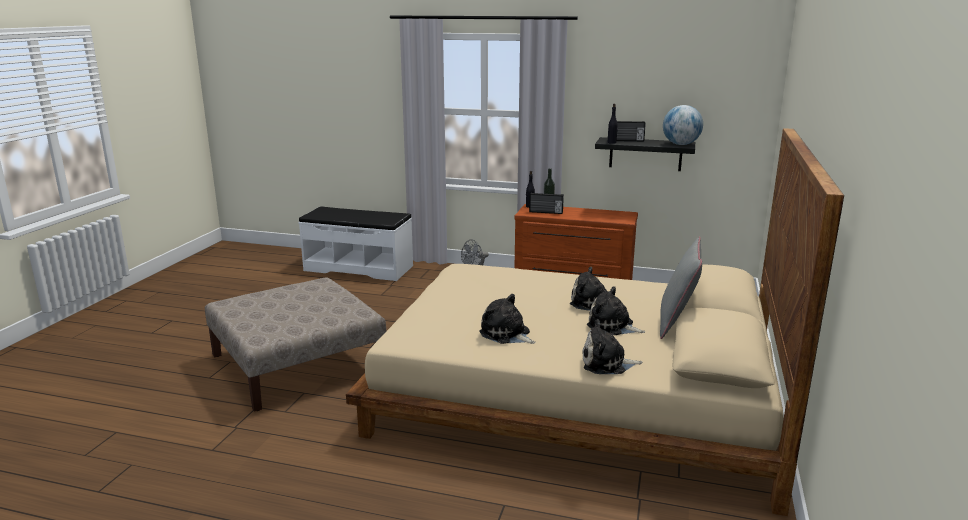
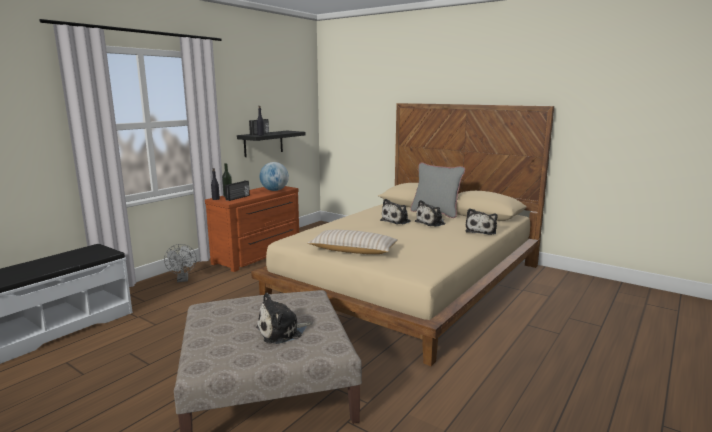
camera: 70 degrees left, 5 degrees down
(447, 298) = (353, 251): none -> beige pillow
(506, 334) = (431, 244): plush toy -> plush toy (282, 332)
(681, 144) = (291, 131): globe -> globe (274, 190)

